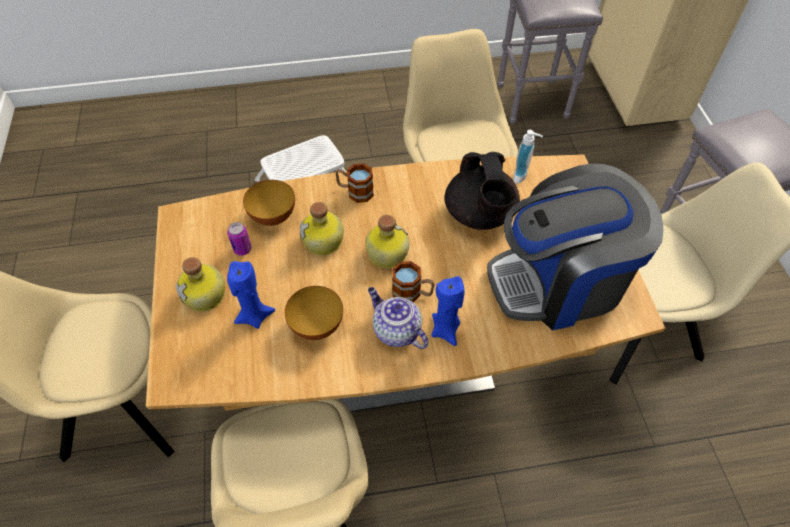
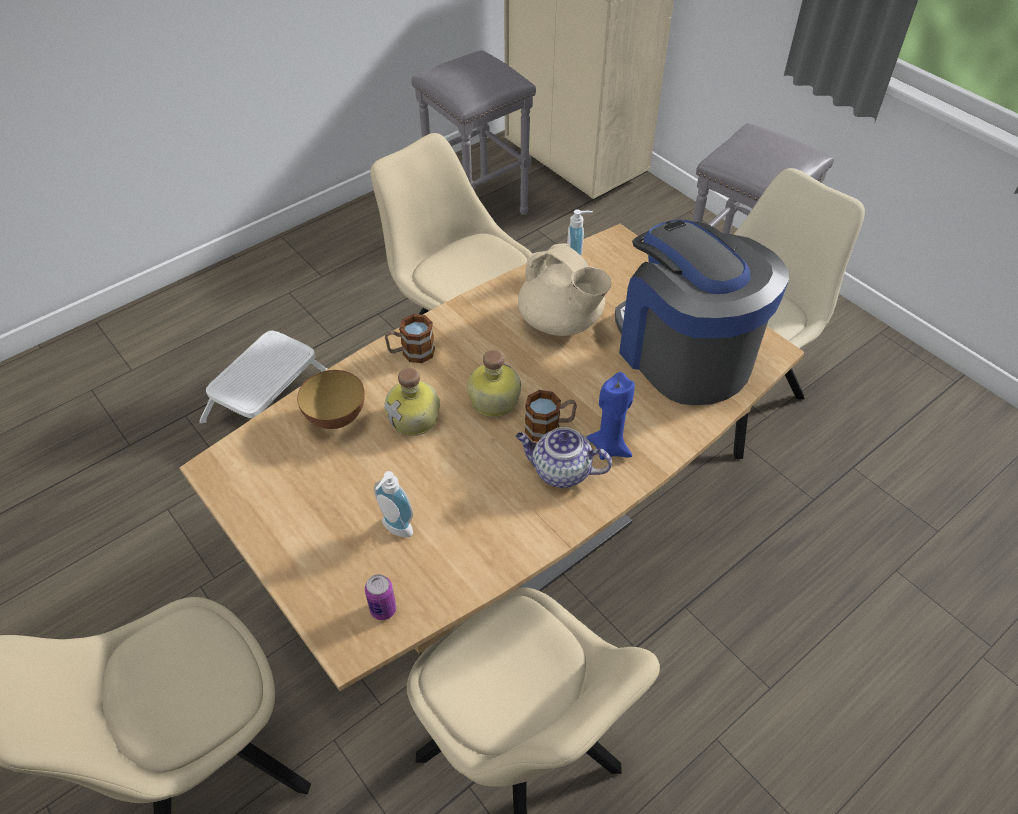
camera: 30 degrees left, 5 degrees down
(206, 295) = (320, 535): bottle -> none
(242, 249) = (326, 467): can -> can (383, 609)
(254, 316) = (394, 530): blue candle -> soap dispenser
(317, 326) = (473, 507): bowl -> none
(480, 215) = (561, 322): black teapot -> beige teapot
(559, 282) = (683, 353): coffee machine -> coffee machine turned 105 degrees clockwise

